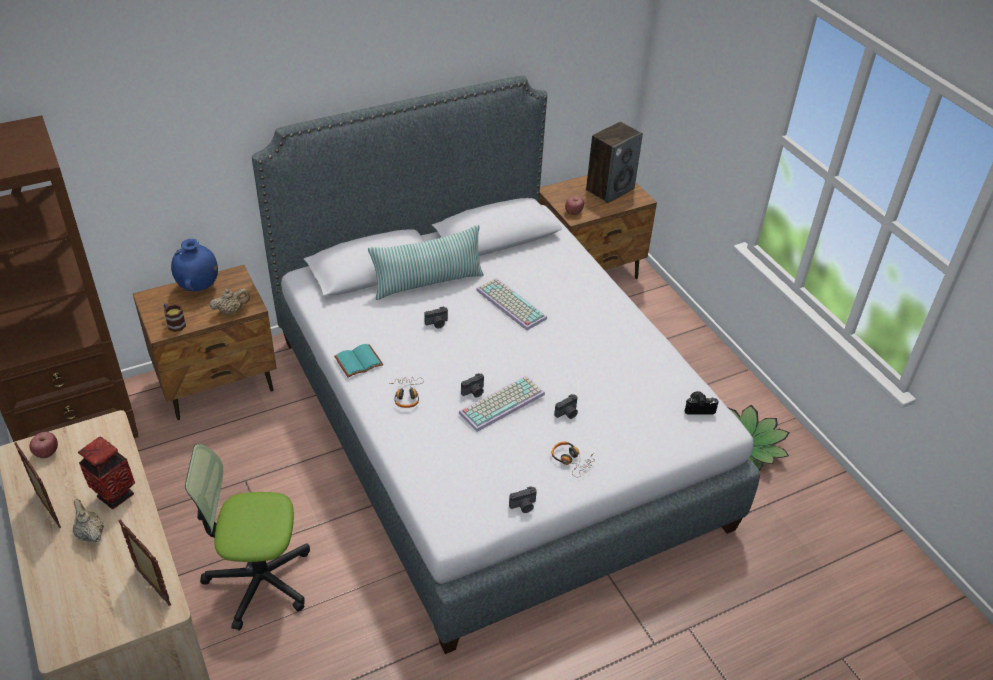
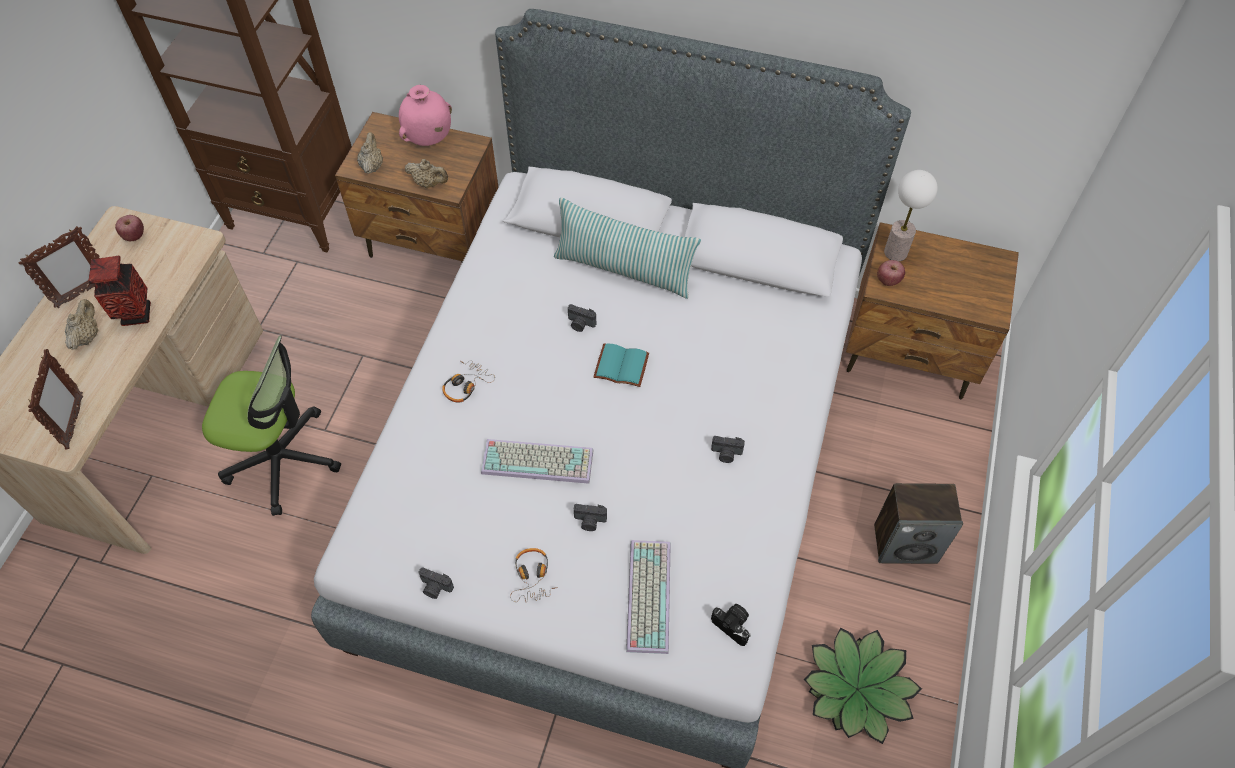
camera: 45 degrees right, 15 degrees up
(48, 511) = (83, 292): picture frame -> picture frame turned 45 degrees clockwise
(174, 323) = (372, 166): mug -> beige teapot
(198, 287) = (429, 139): blue vase -> pink vase
(259, 580) = (283, 459): office chair -> office chair turned 150 degrees clockwise
(358, 362) = (464, 317): turquoise book -> turquoise book (620, 367)
(474, 392) = (528, 428): camera -> camera (726, 454)
(509, 304) = (676, 351): keyboard -> keyboard (646, 594)
(561, 197) = (895, 252): none -> table lamp
(610, 189) = (968, 276): speaker -> speaker (905, 543)

